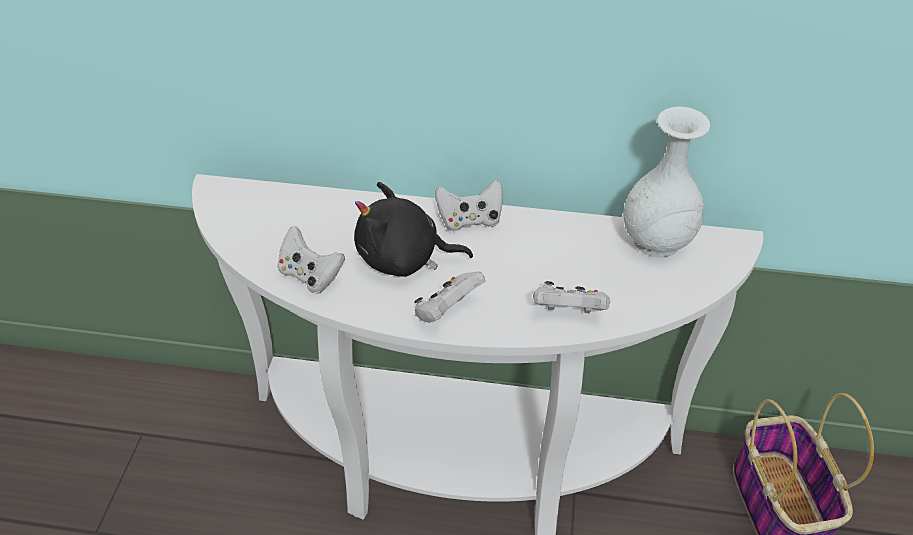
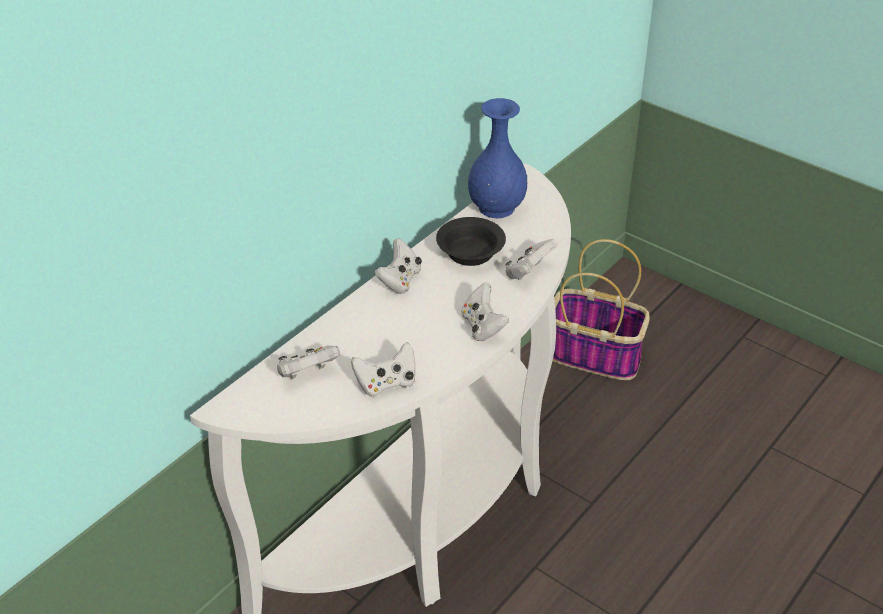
camera: 60 degrees left, 5 degrees down
(290, 218) = (307, 374): none -> white game controller
(404, 258) = (411, 328): black plush toy -> none
(557, 253) = (470, 254): none -> black bowl
(657, 242) = (497, 208): white vase -> blue vase

